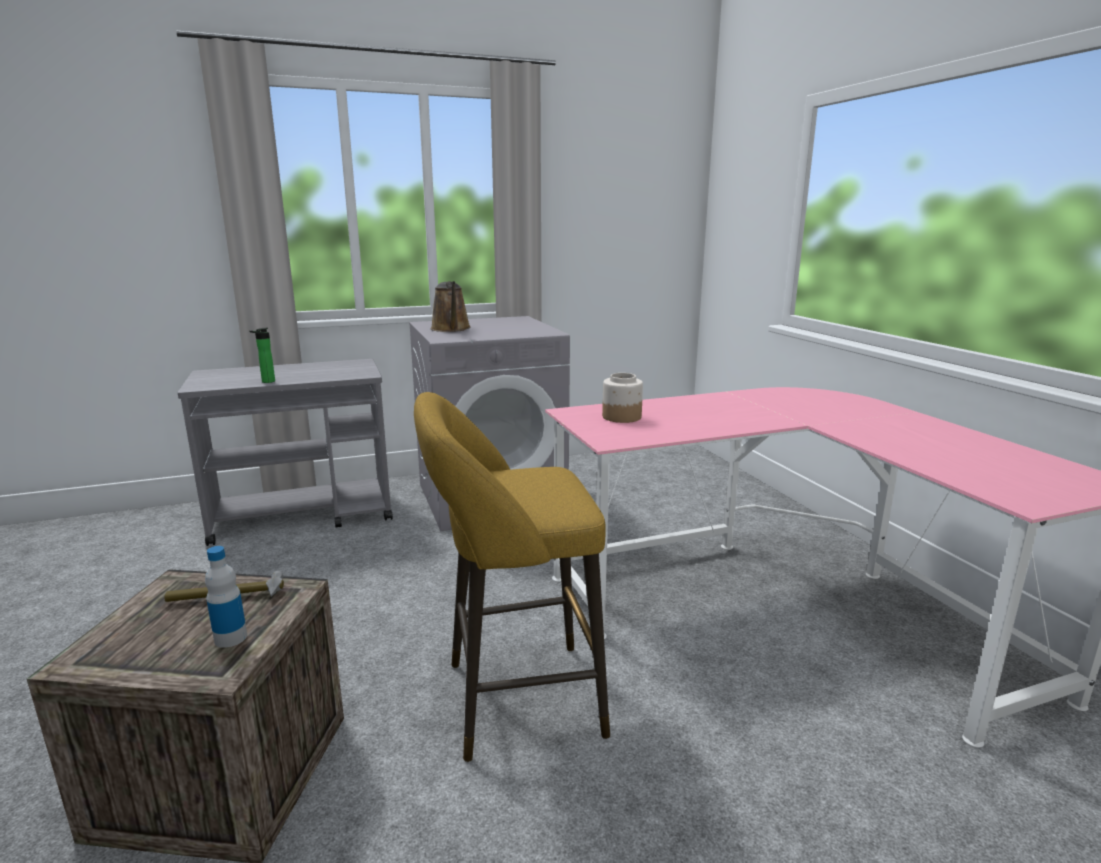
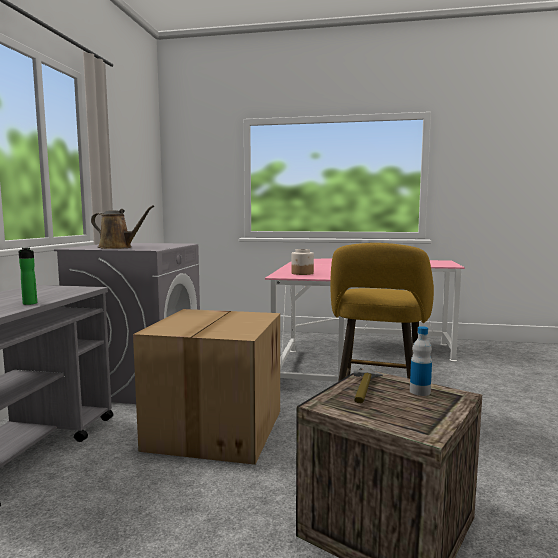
camera: 60 degrees left, 10 degrees down
(407, 579) = (214, 428): none -> cardboard box

